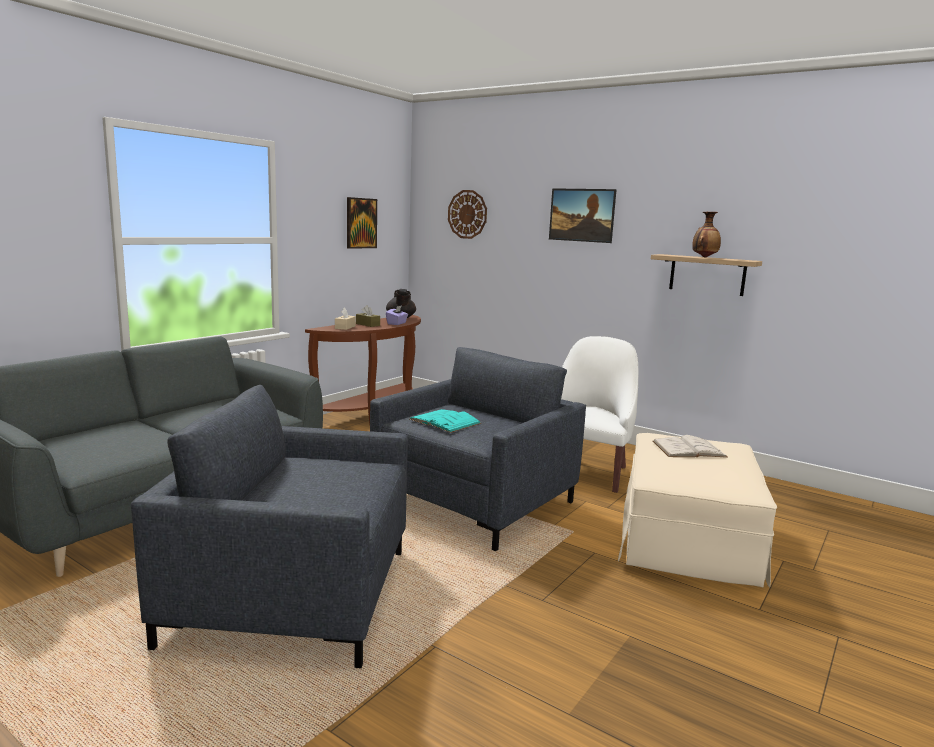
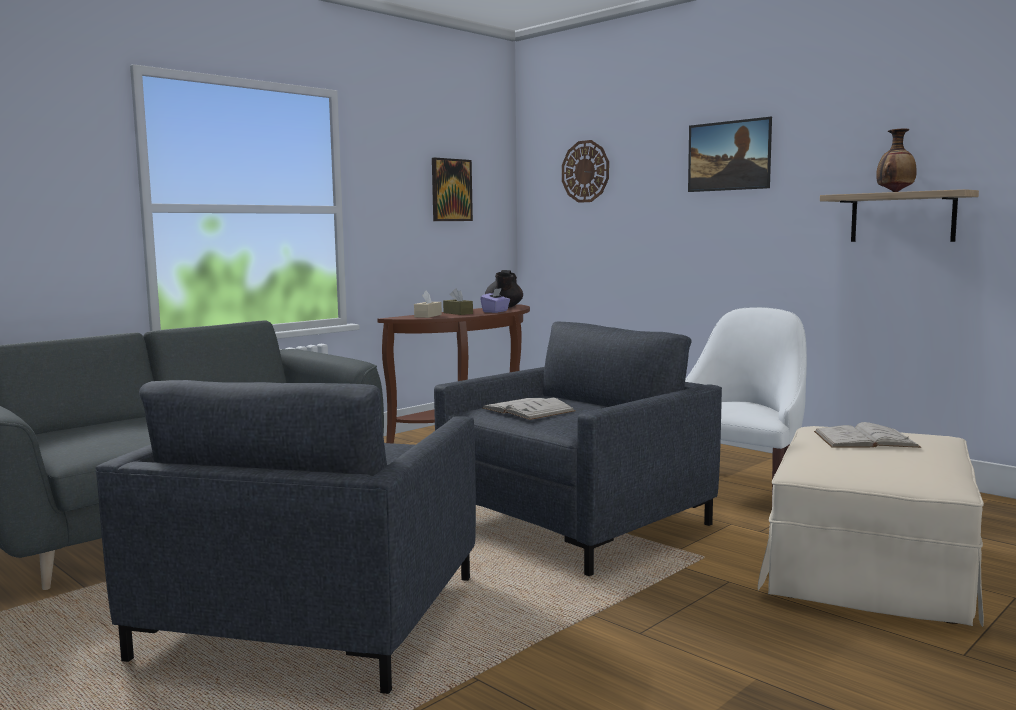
camera: 10 degrees right, 5 degrees down
(293, 595) = (311, 617): grey armchair -> grey armchair turned 90 degrees counterclockwise
(445, 421) = (528, 410): turquoise book -> white book

